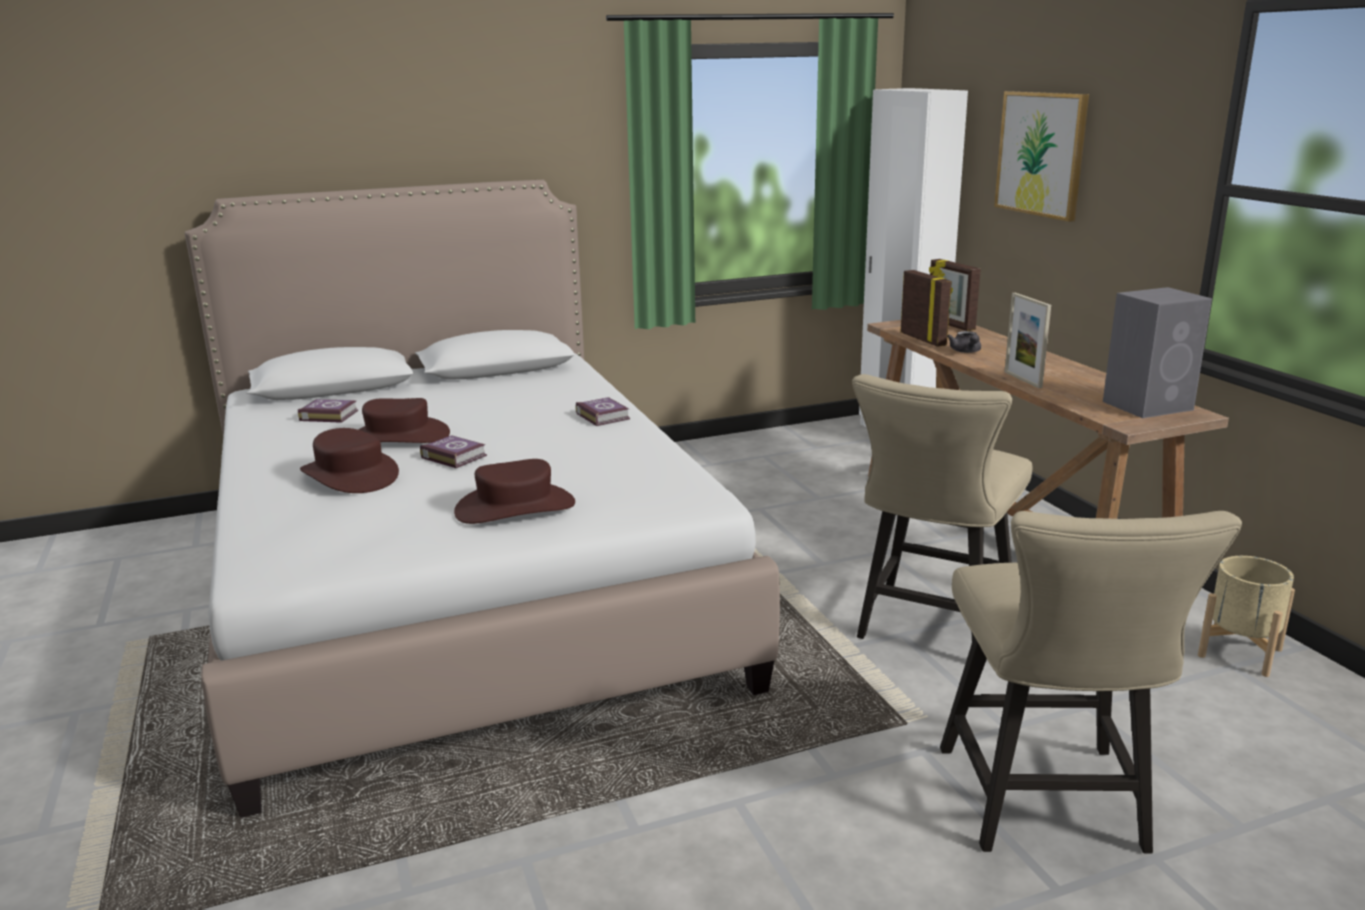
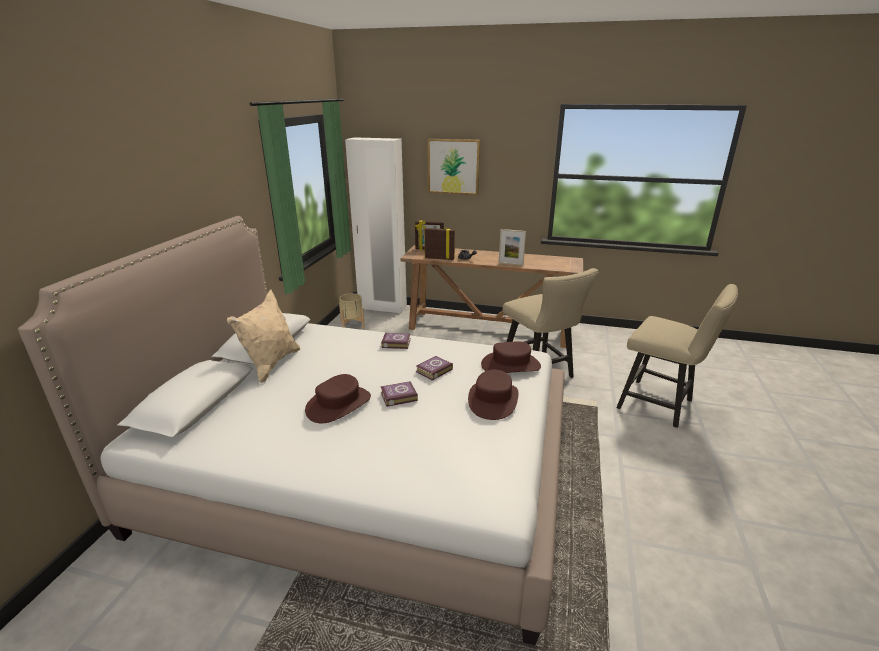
camera: 55 degrees left, 5 degrees up
(328, 415) = (252, 419): book -> book (433, 370)
(350, 475) = (387, 435): brown hat -> brown hat (510, 365)
(454, 385) = (271, 364): none -> beige pillow
(1149, 405) = (560, 261): grey speaker -> none
(1239, 652) = (601, 335): beige planter -> beige planter (352, 325)

